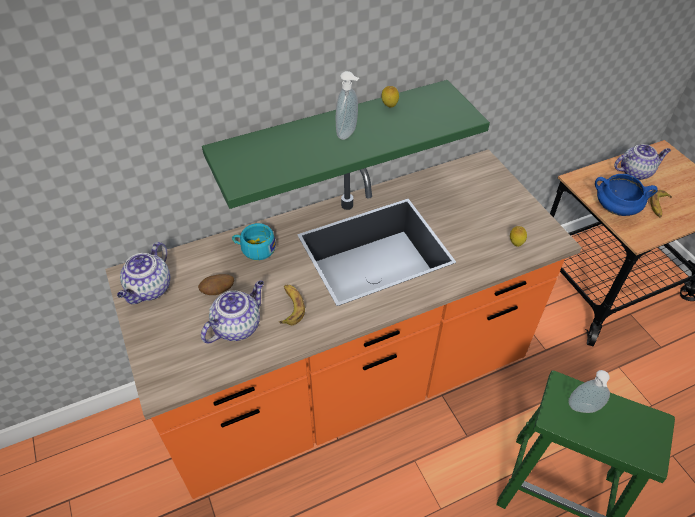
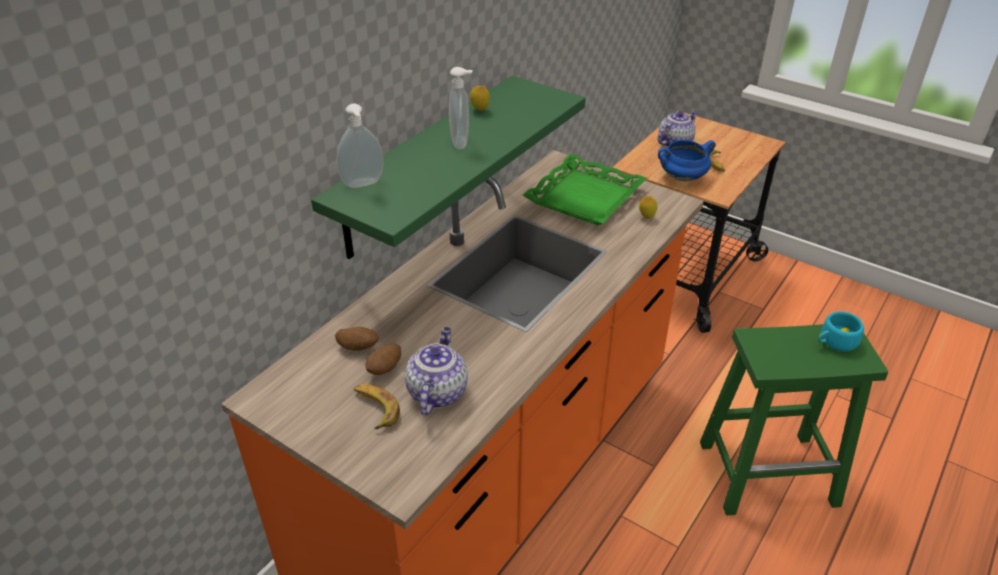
camera: 30 degrees left, 10 degrees down
(149, 289) = (300, 401): teapot -> none
(214, 265) = (358, 348): none -> potato
(254, 249) = (391, 315): turquoise cup -> turquoise cup (835, 342)
(290, 307) = (479, 351): banana -> banana (375, 408)
(478, 205) = (585, 198): none -> green tray
(583, 409) = (785, 349): soap dispenser -> soap dispenser (363, 184)

